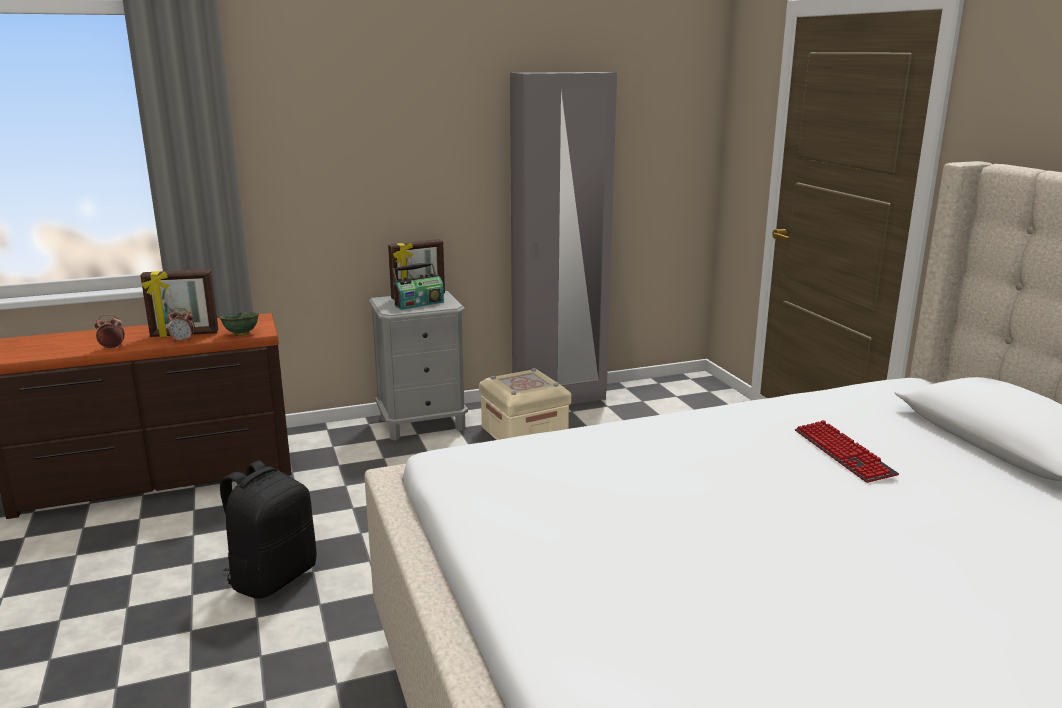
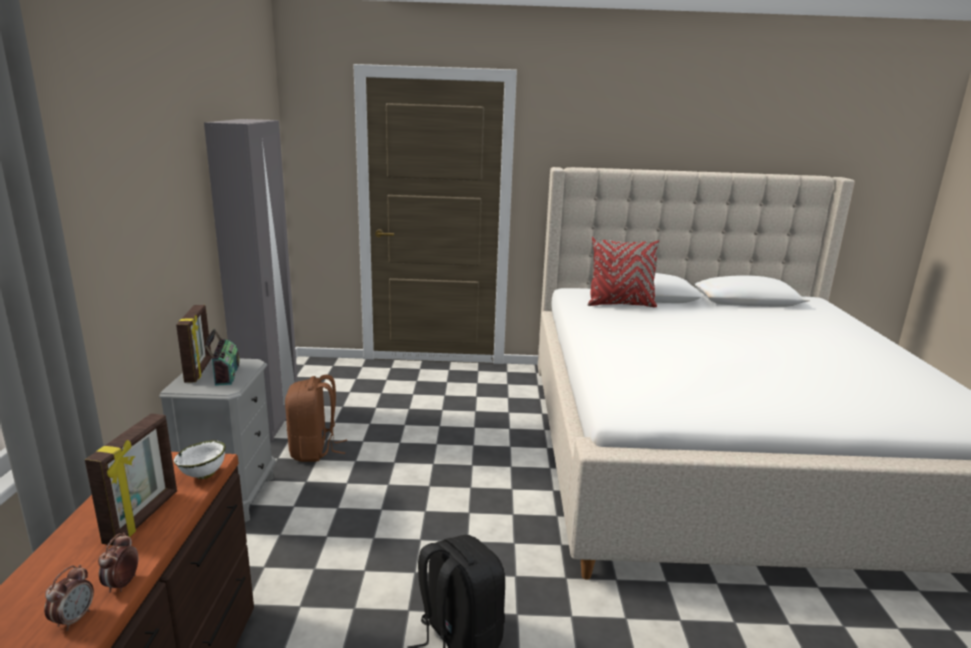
camera: 70 degrees left, 0 degrees up
(183, 340) = (171, 519): alarm clock -> alarm clock (74, 619)
(241, 334) = (203, 475): green bowl -> white bowl
(524, 433) = (314, 450): beige storage box -> brown backpack
(843, 453) = (651, 323): keyboard -> none
(907, 423) = (620, 304): none -> red pillow

